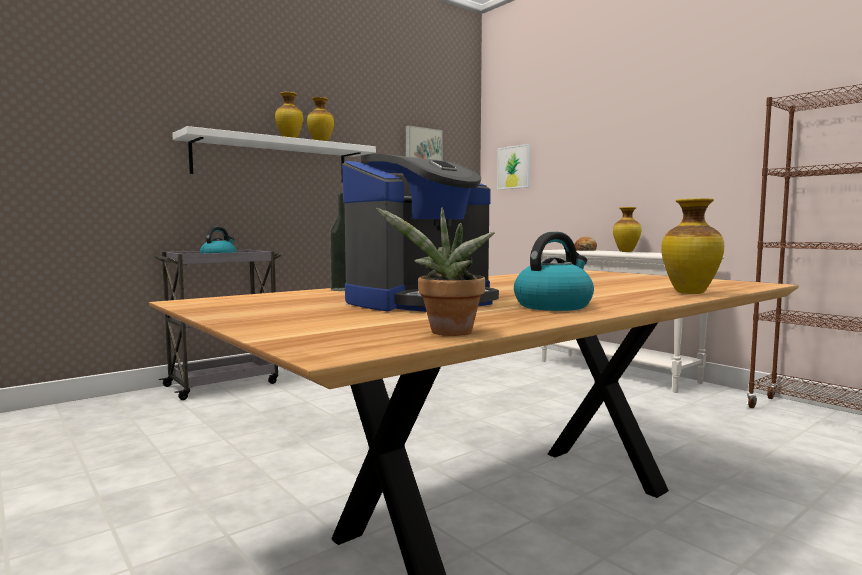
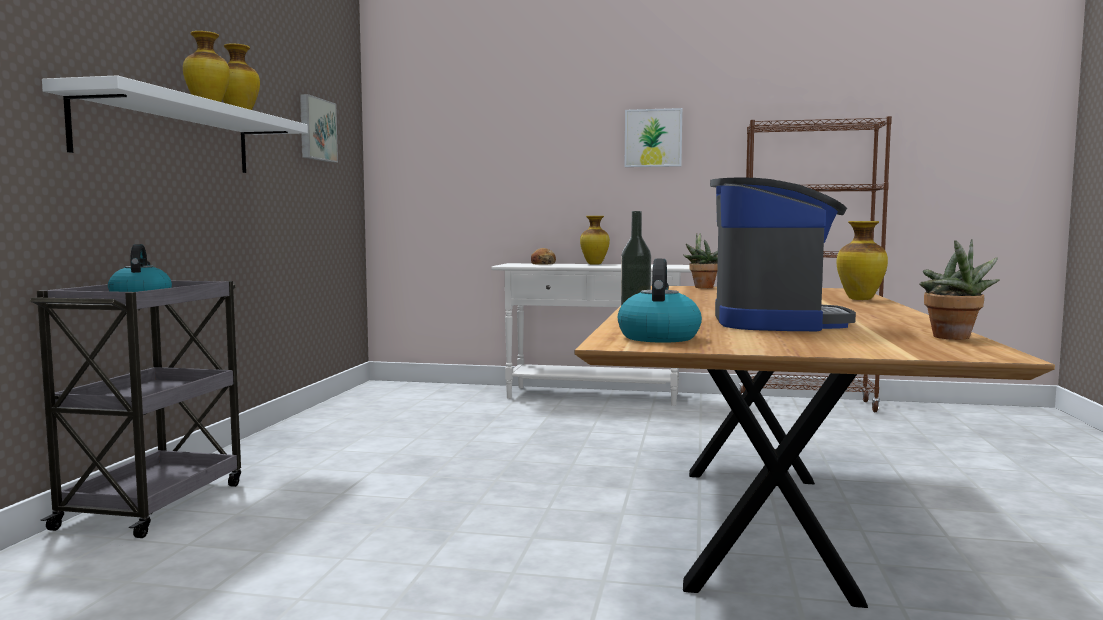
camera: 40 degrees left, 0 degrees up
(514, 167) = (423, 160): picture -> picture (653, 138)
(553, 306) = (867, 316): kettle -> kettle (658, 337)
(613, 273) = (702, 287): none -> potted plant

